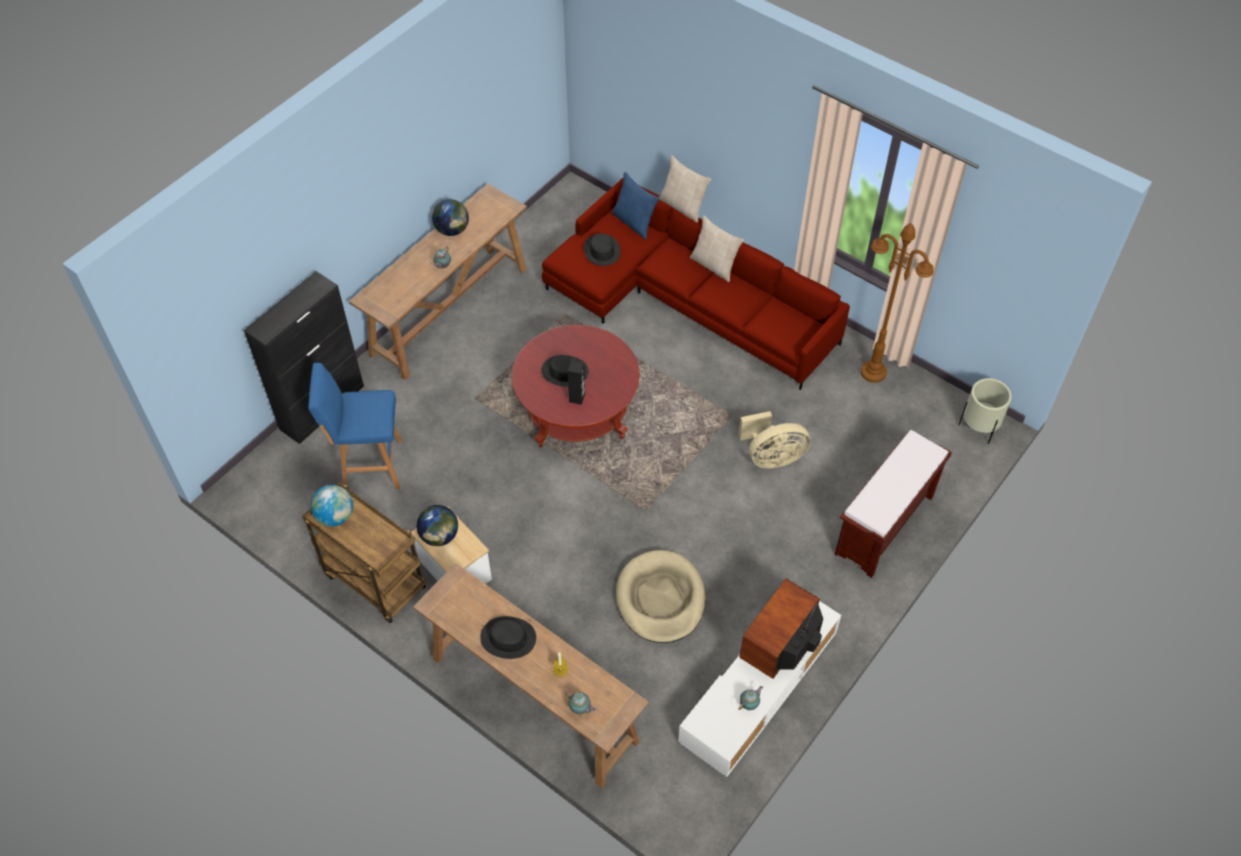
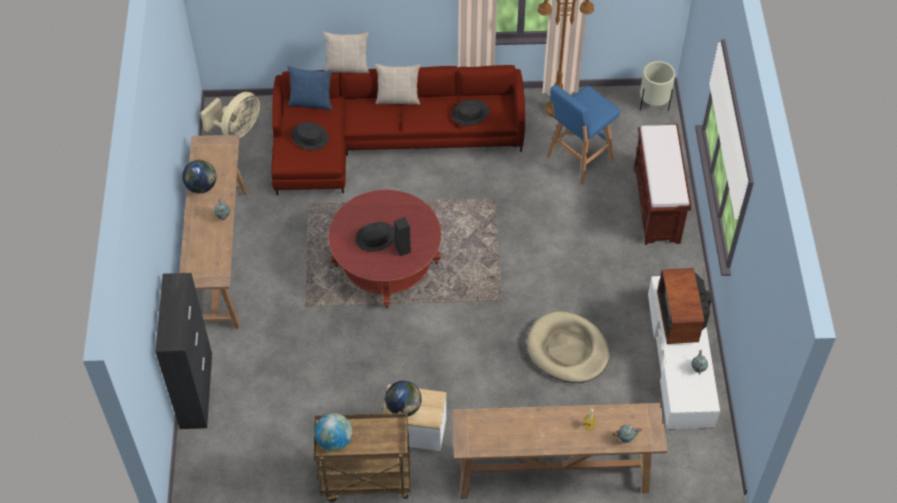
camera: 40 degrees left, 0 degrees up
(370, 465) = (277, 405): blue stool -> blue stool (578, 159)
(508, 638) = (536, 430): black hat -> black hat (470, 113)
(771, 457) = (547, 209): beige fan -> beige fan (237, 130)

